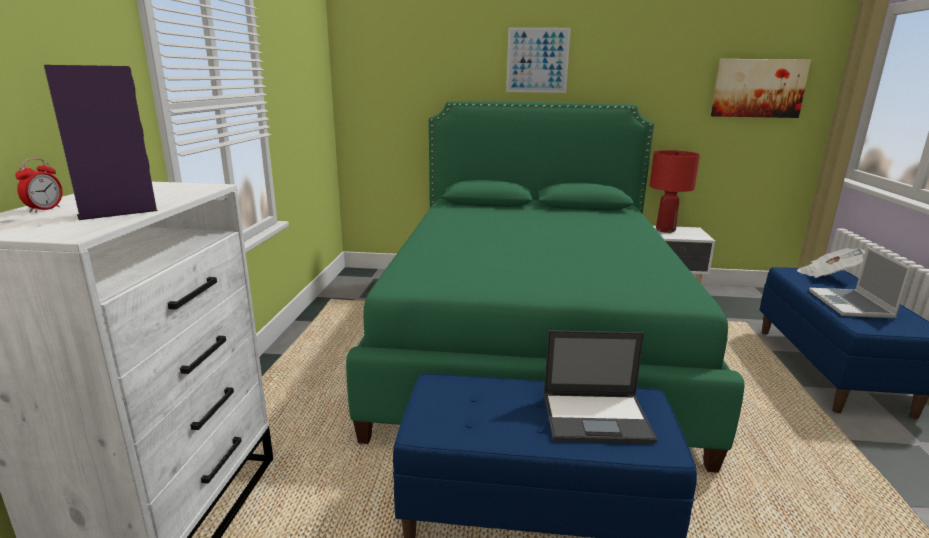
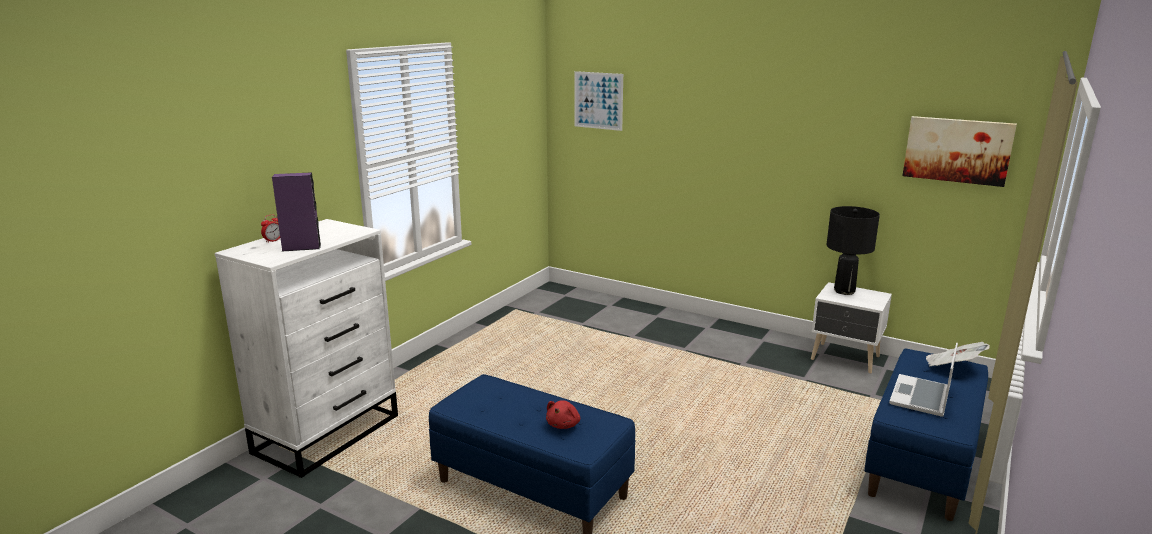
camera: 25 degrees right, 0 degrees up
(531, 340) = (652, 377): green bed -> none
(537, 60) = (724, 106): picture -> picture (598, 100)
(597, 417) = (564, 425): laptop -> red plush toy
(665, 230) = (844, 291): red table lamp -> black table lamp

